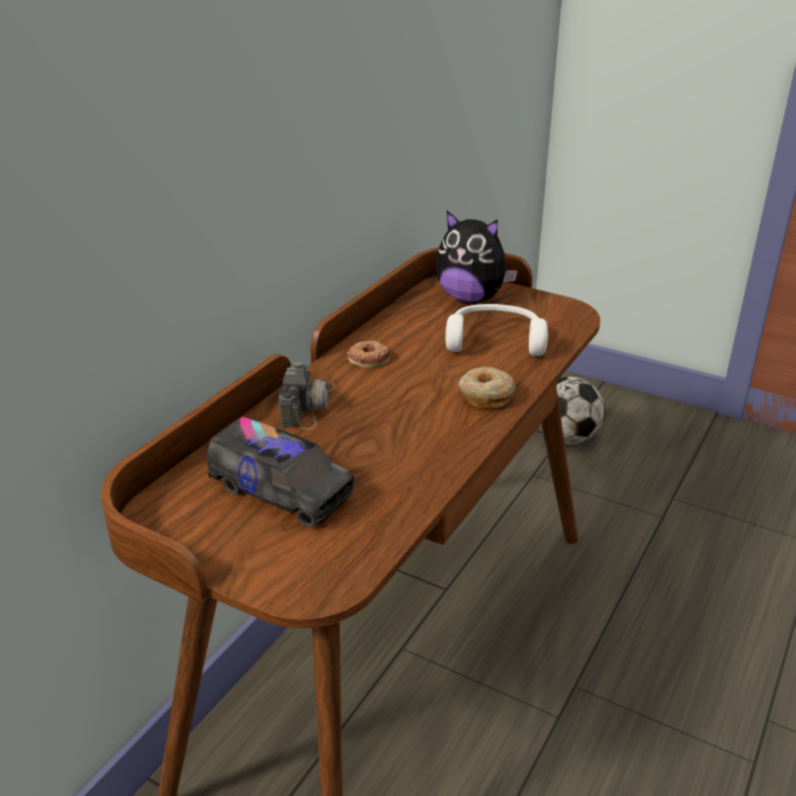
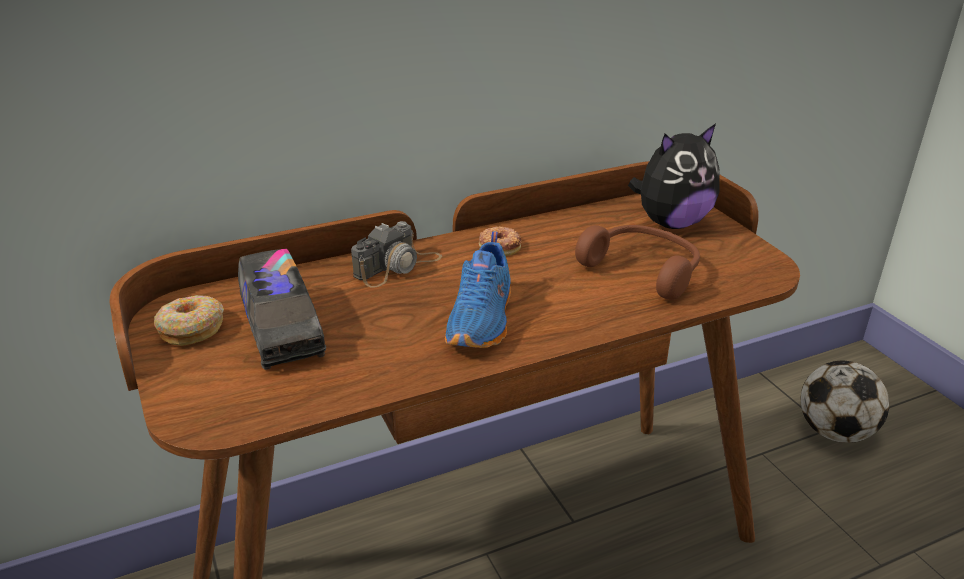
camera: 35 degrees right, 0 degrees up
(431, 420) = (483, 320): none -> blue shoe
(471, 298) = (671, 223): plush toy -> plush toy turned 90 degrees counterclockwise
(485, 395) = (564, 318): donut -> donut (191, 329)
(495, 340) = (643, 270): white headphones -> brown headphones

